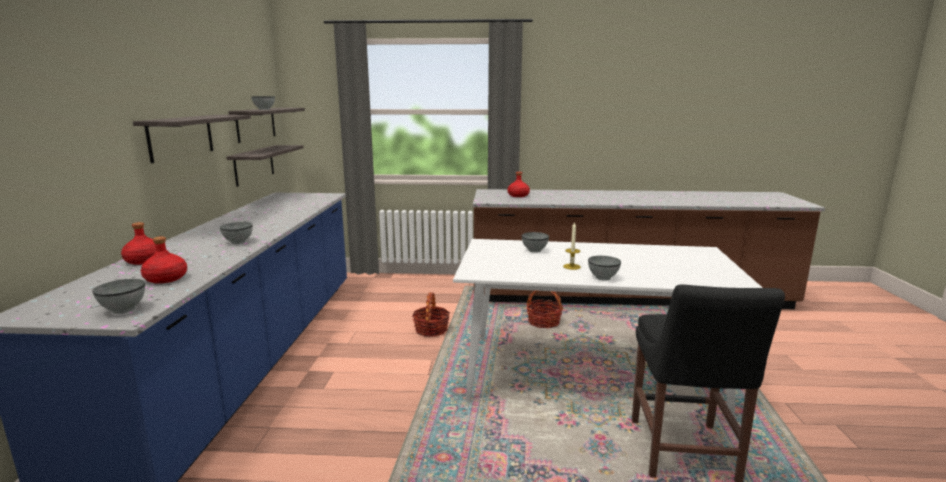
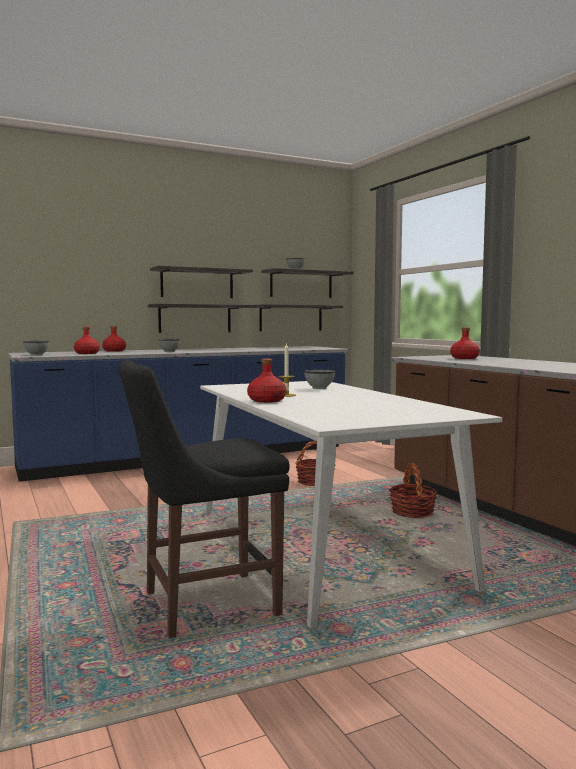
camera: 60 degrees right, 10 degrees down
(186, 185) = (195, 318): none -> shelf
(602, 278) = (266, 400): grey bowl -> red bottle

